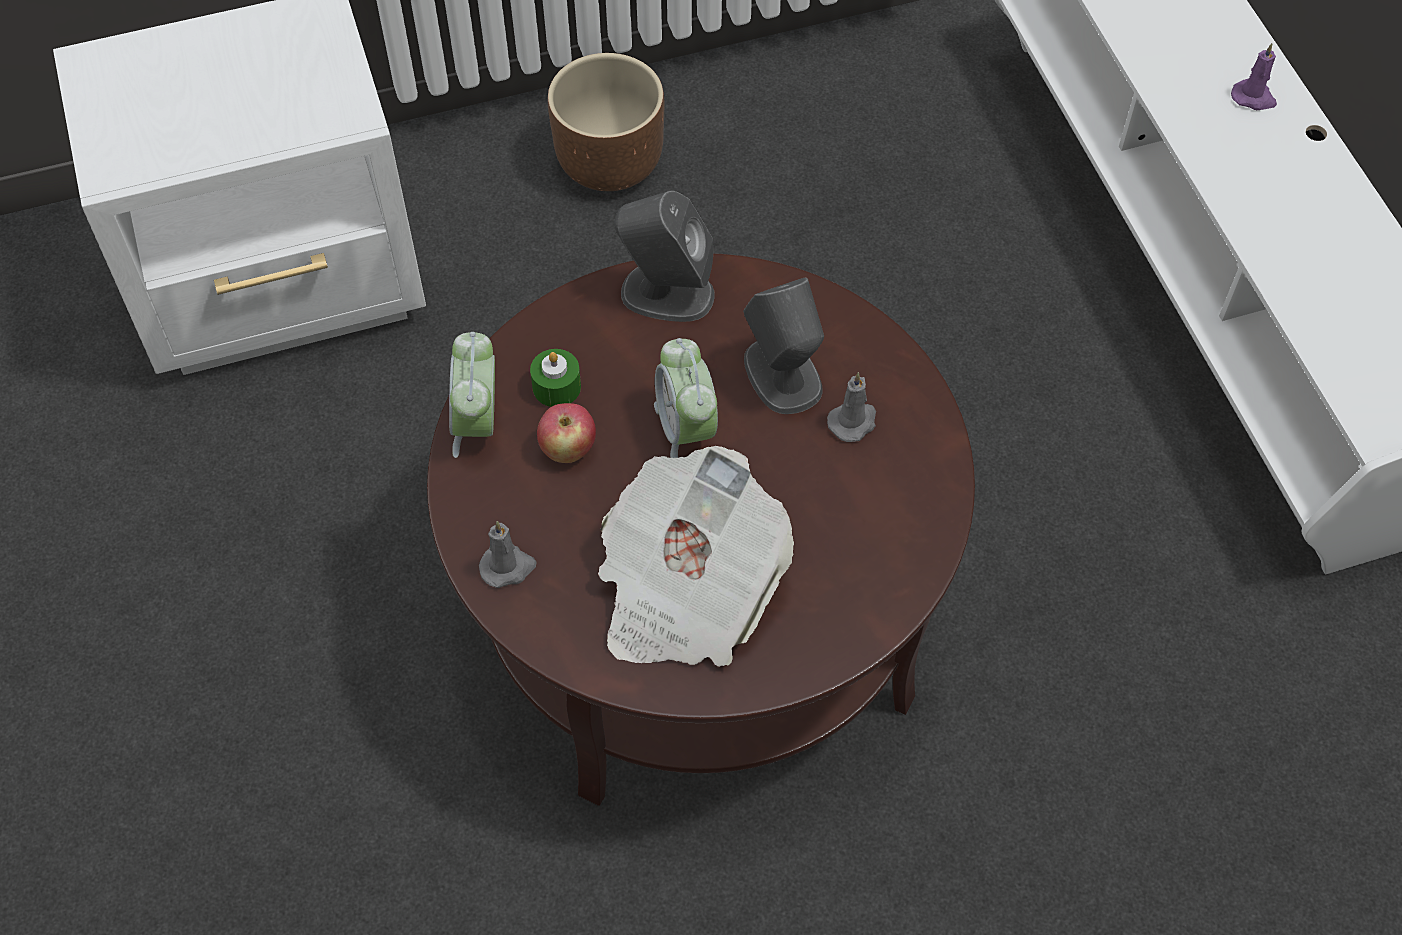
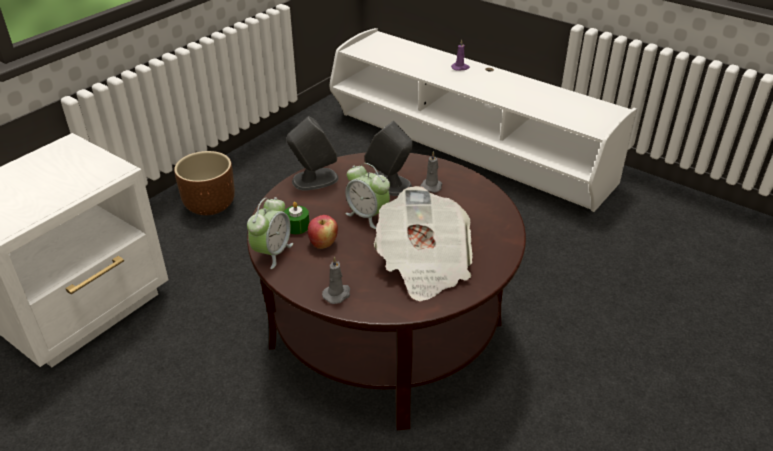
camera: 35 degrees left, 20 degrees down
(477, 423) = (272, 253): alarm clock -> alarm clock turned 120 degrees counterclockwise

